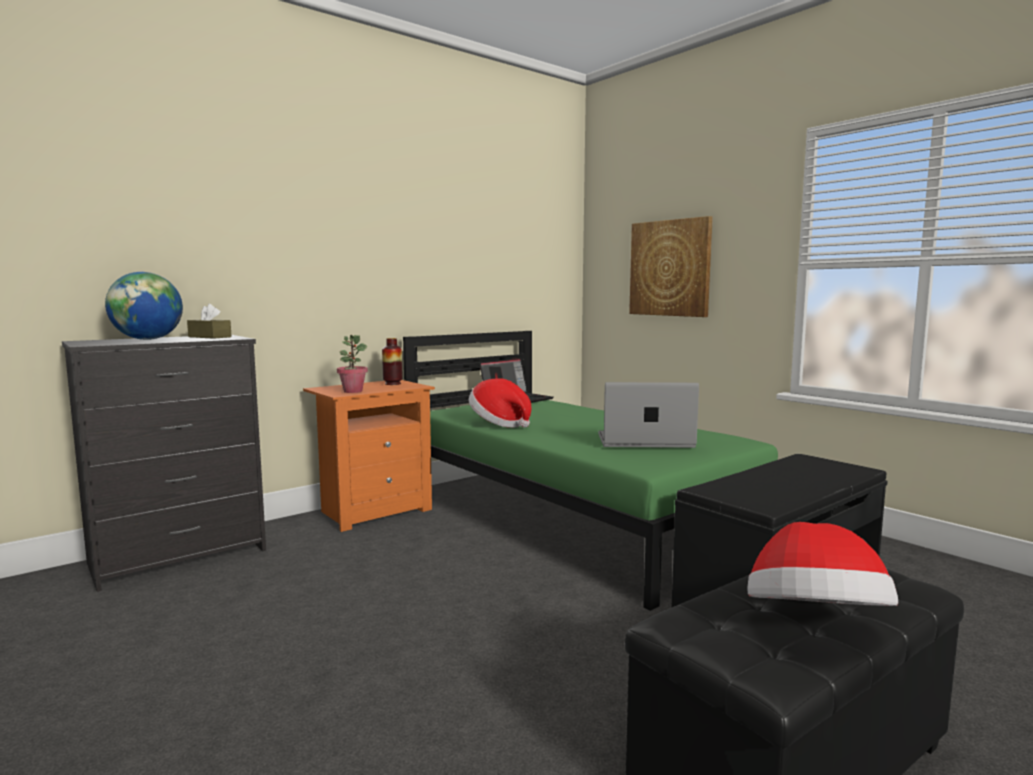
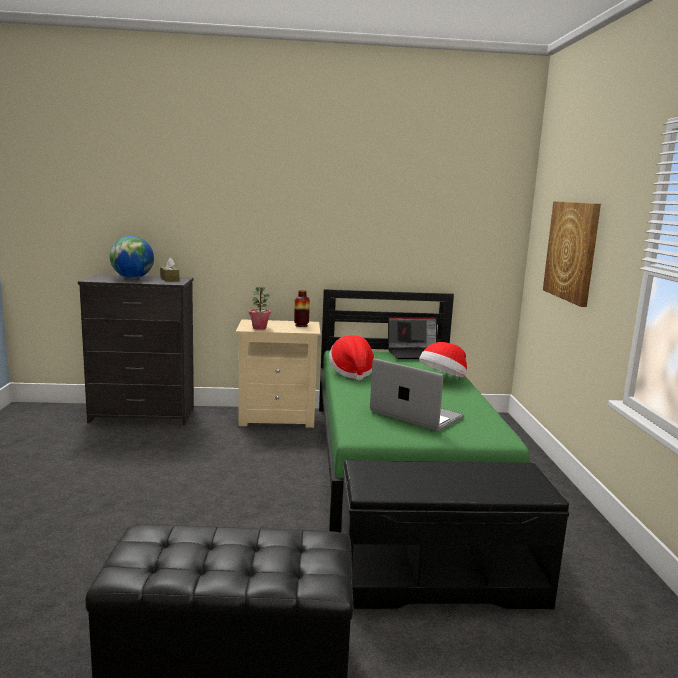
camera: 35 degrees right, 5 degrees up
(373, 511) = (278, 417): orange nightstand -> beige nightstand
(814, 626) = (199, 566): hat -> hat (443, 379)

